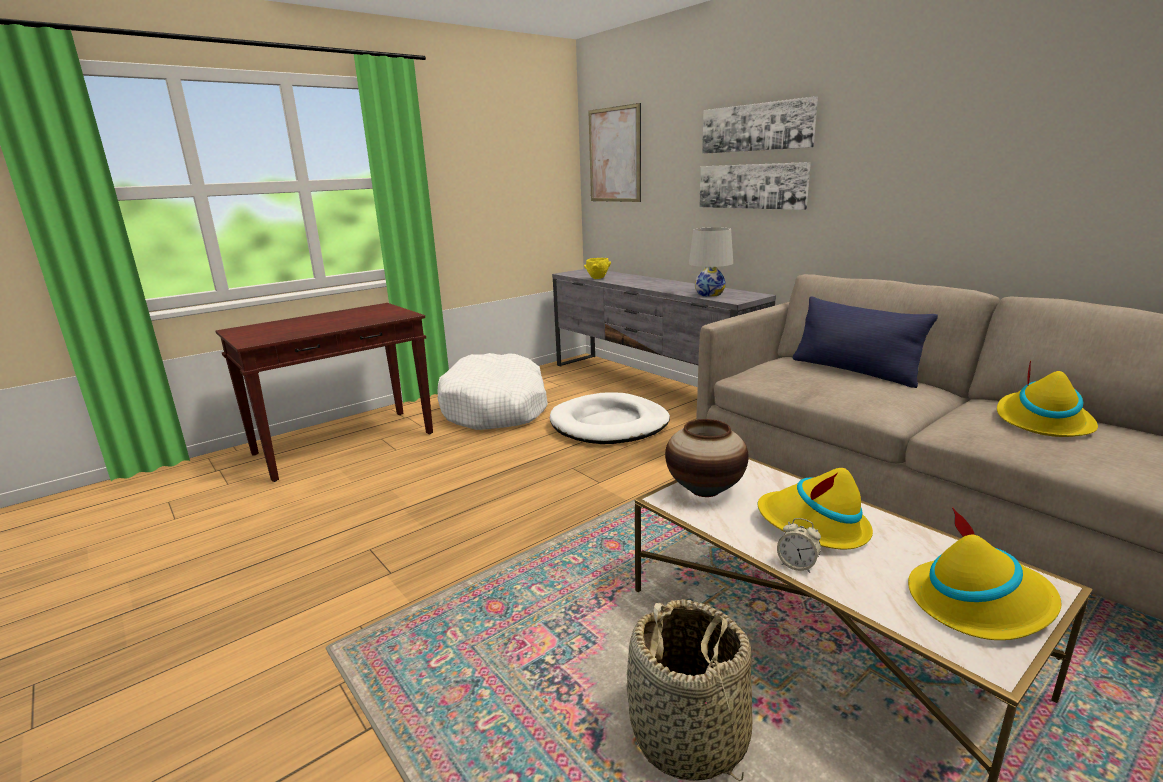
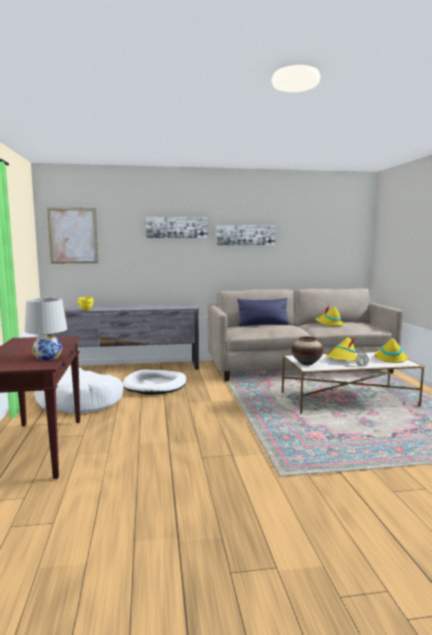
camera: 60 degrees left, 10 degrees down
(689, 736) = (376, 425): basket -> none
(709, 294) = (171, 307): white table lamp -> white table lamp (47, 357)
(752, 186) = (176, 254): picture -> picture (245, 235)

